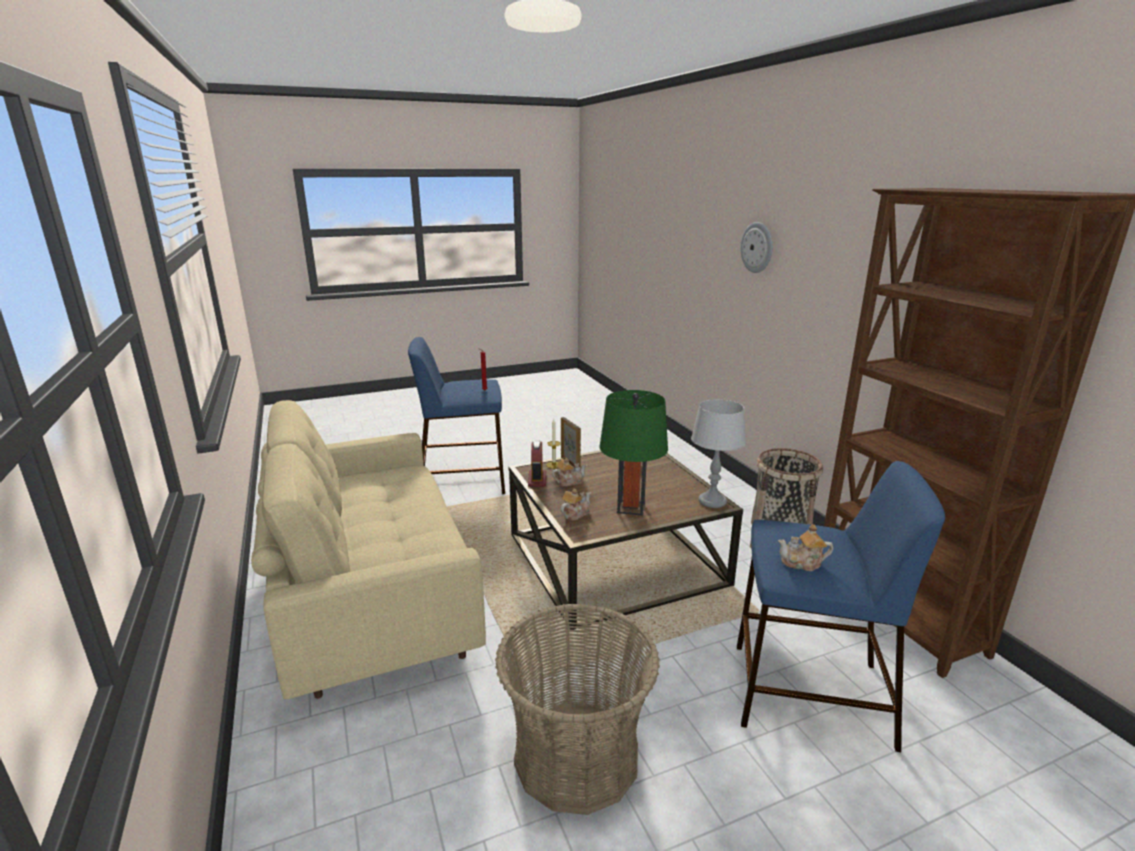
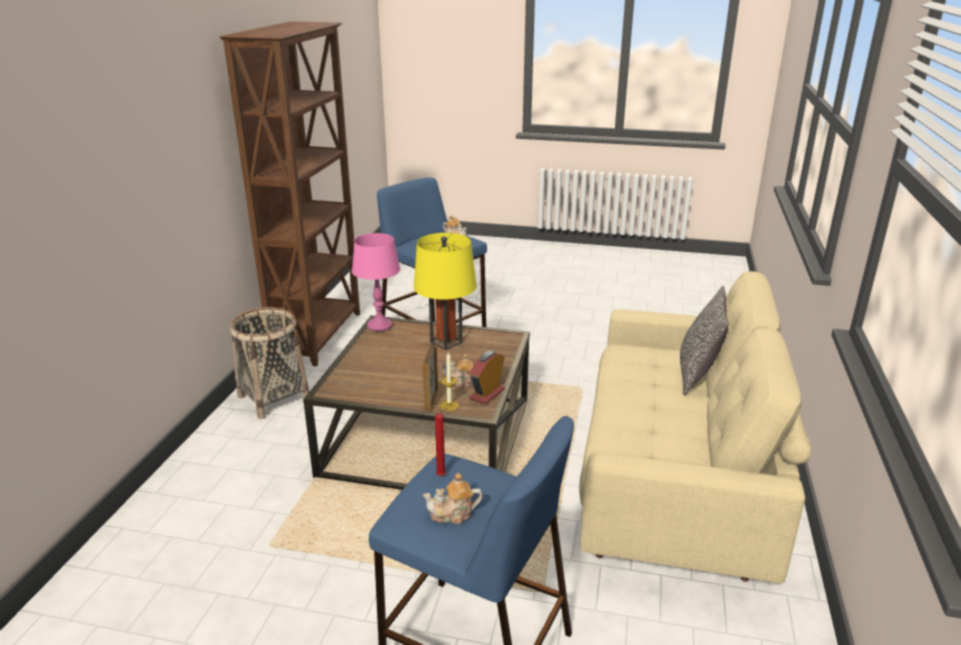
camera: 145 degrees left, 5 degrees up
(355, 558) = (697, 374): none -> pillow
(575, 514) = (495, 352): teapot -> teapot (452, 514)
(576, 757) = (580, 353): basket -> none
(631, 508) = (446, 342): green table lamp -> yellow table lamp
(712, 501) = (380, 326): grey table lamp -> pink table lamp
(757, 247) = (71, 167): wall clock -> none

